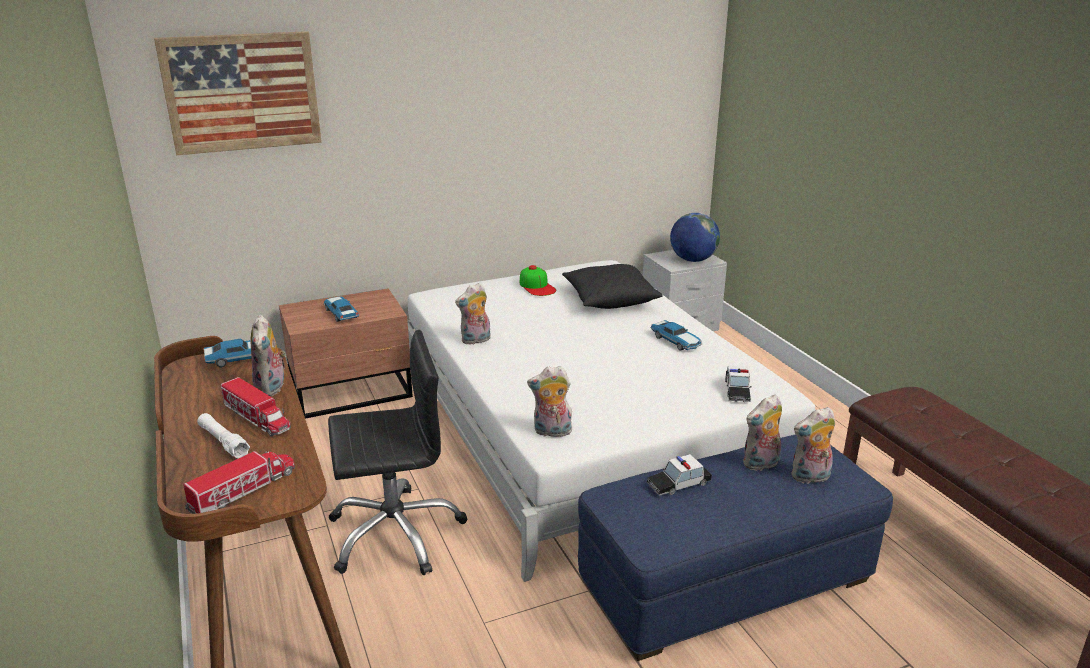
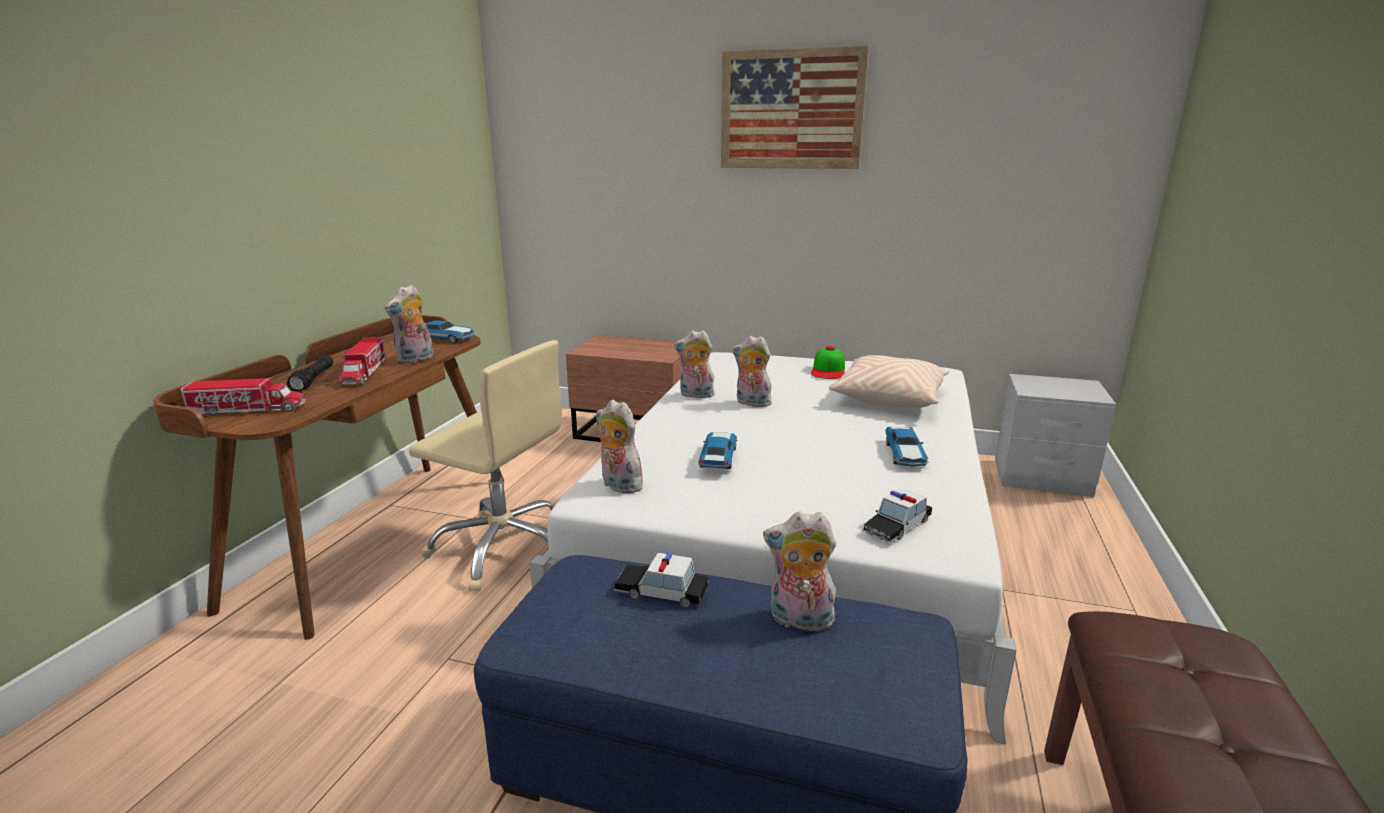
camera: 40 degrees right, 5 degrees down
(223, 442) = (313, 380): white flashlight -> black flashlight
(242, 92) = (585, 131): picture -> picture (791, 110)
(341, 313) = (626, 350): toy car -> toy car (718, 458)
(395, 533) = (504, 547): black office chair -> beige office chair
(609, 299) = (889, 398): black pillow -> beige pillow
(692, 260) = (1067, 391): globe -> none
(810, 477) = (842, 670): plush toy -> plush toy (751, 403)

